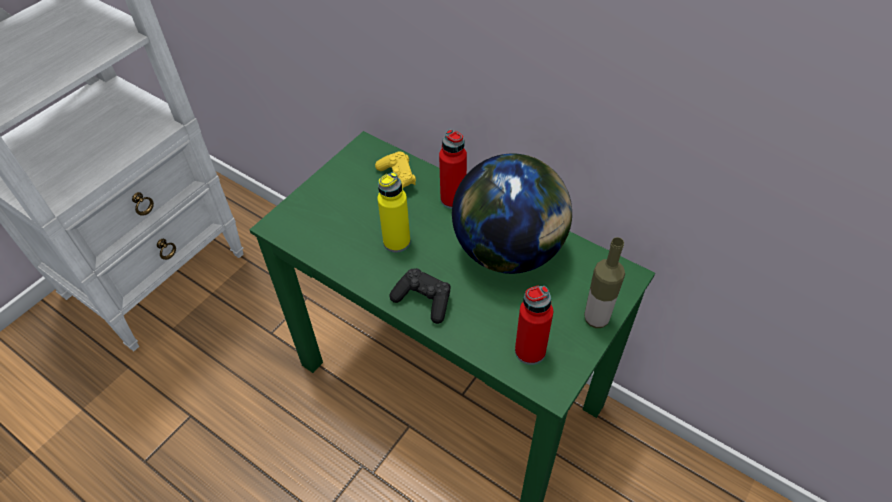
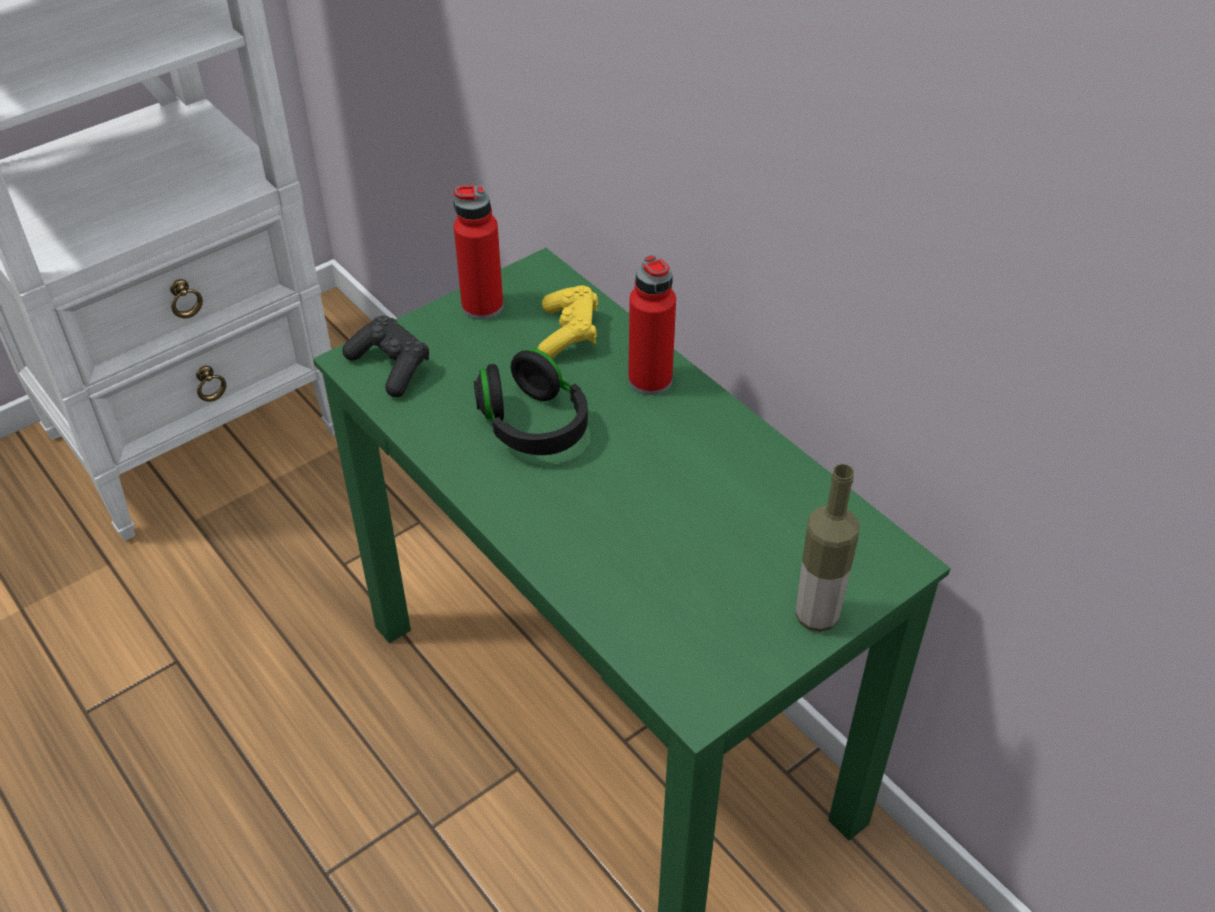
camera: 15 degrees right, 5 degrees down
(396, 242) = (533, 425): yellow bottle -> black headphones
(423, 300) = (541, 522): black game controller -> black game controller (391, 367)
(509, 251) = (711, 478): globe -> none
(530, 351) = (683, 639): red bottle -> red bottle (482, 306)

